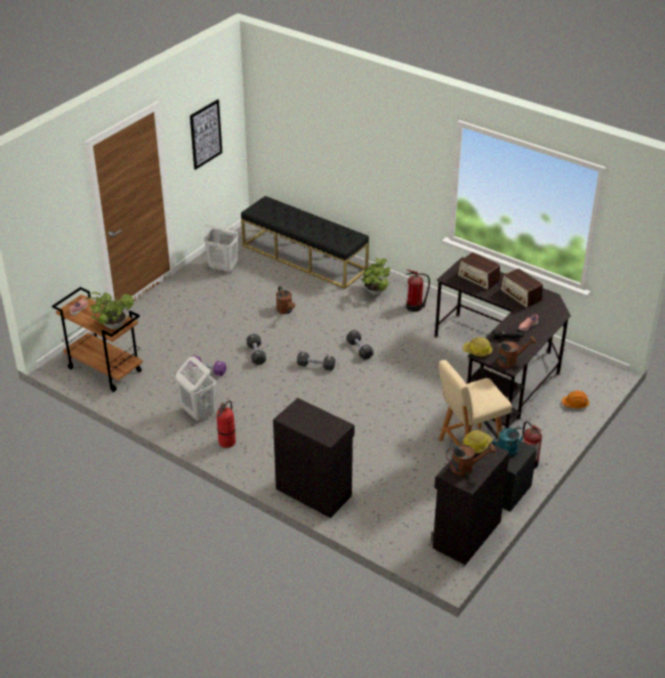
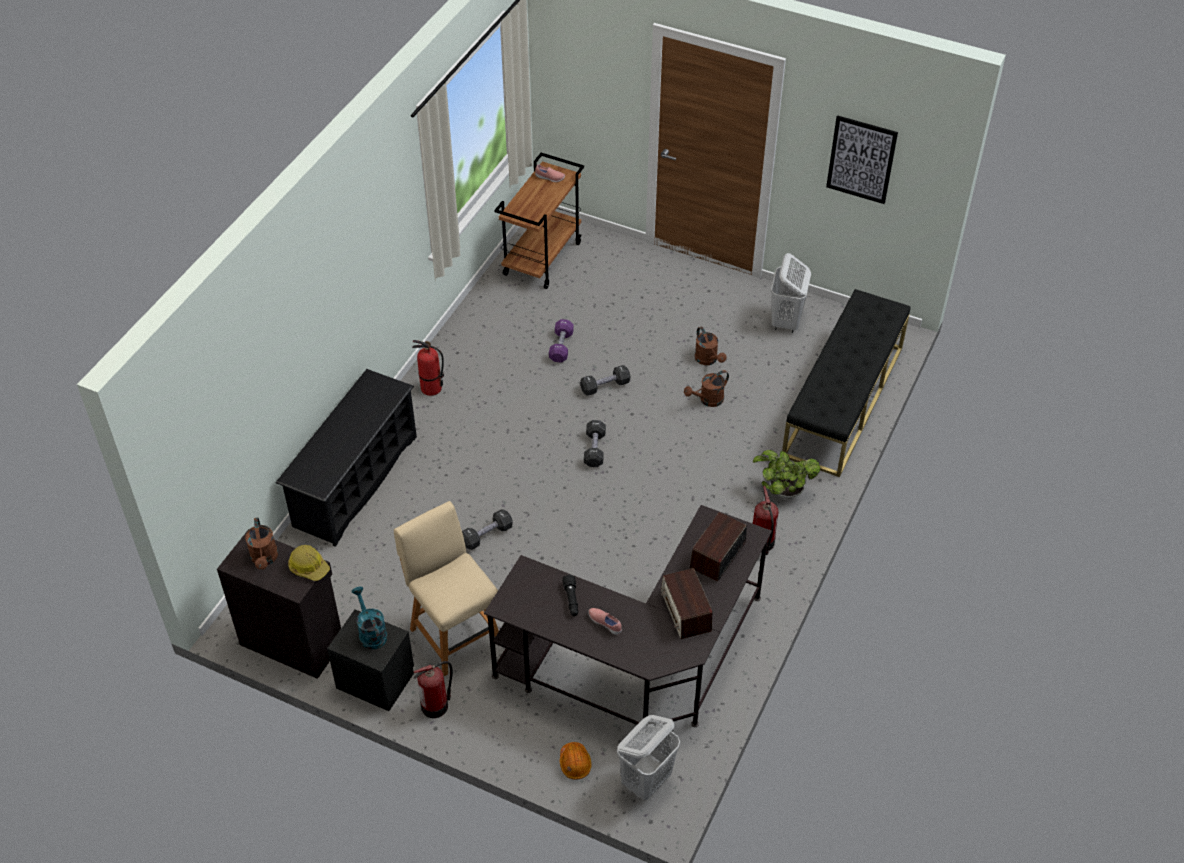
camera: 80 degrees right, 10 degrees up
(112, 325) = (524, 210): potted plant -> none
(198, 413) = (480, 353): white laundry basket -> white laundry basket (647, 780)
(314, 491) = (355, 481): black cabinet -> black shoe rack
(359, 350) = (641, 491): black dumbbell -> black dumbbell (487, 535)
(477, 351) = (532, 565): hard hat -> none
(510, 361) = (516, 606): brown watering can -> brown watering can (708, 360)
(521, 295) = (686, 612): radio -> radio turned 60 degrees counterclockwise

